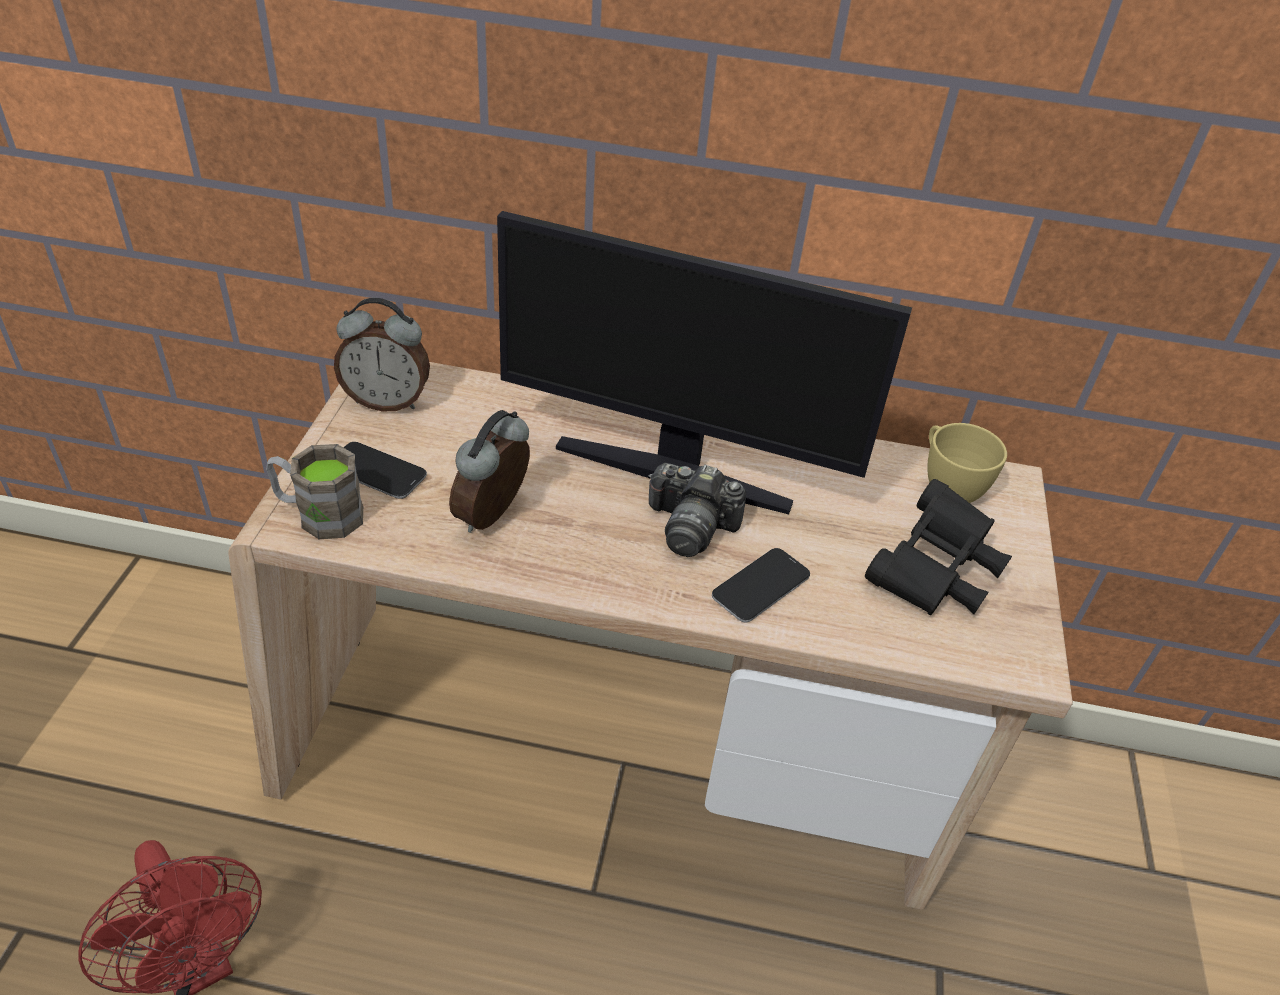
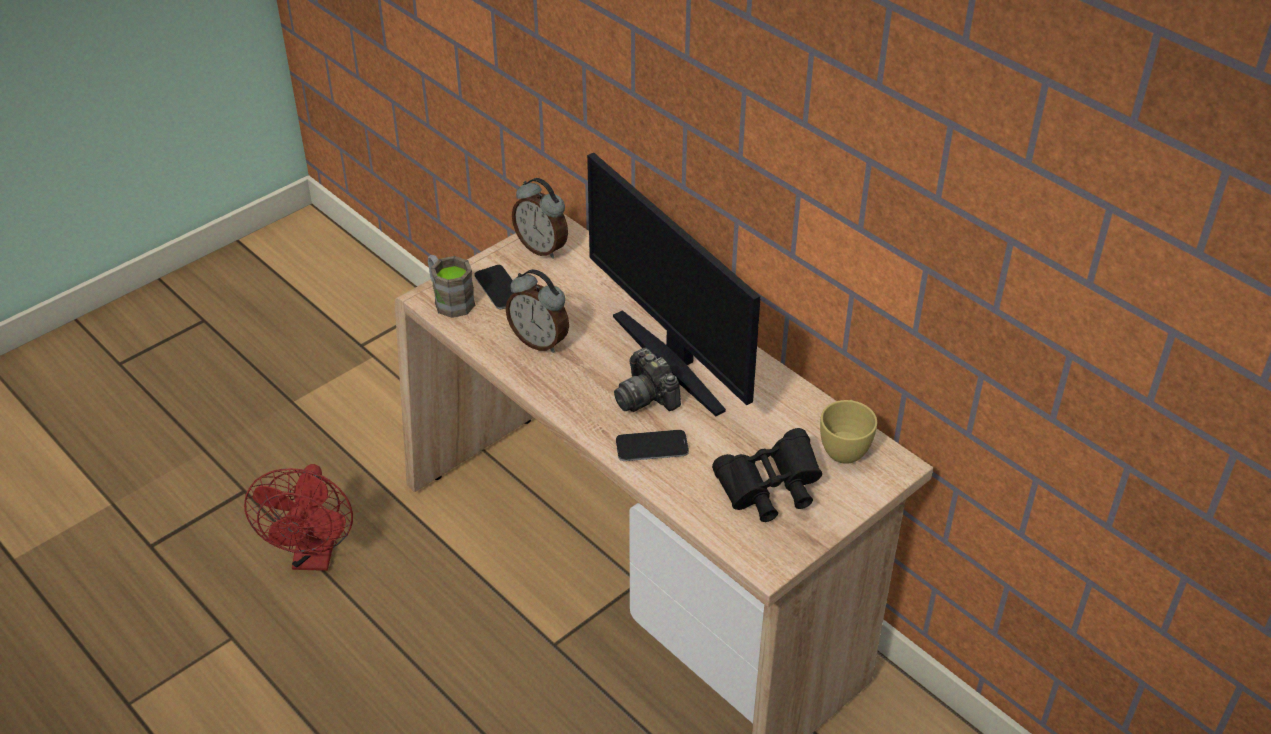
camera: 40 degrees right, 0 degrees up
(494, 516) = (540, 341): alarm clock -> alarm clock turned 120 degrees counterclockwise

